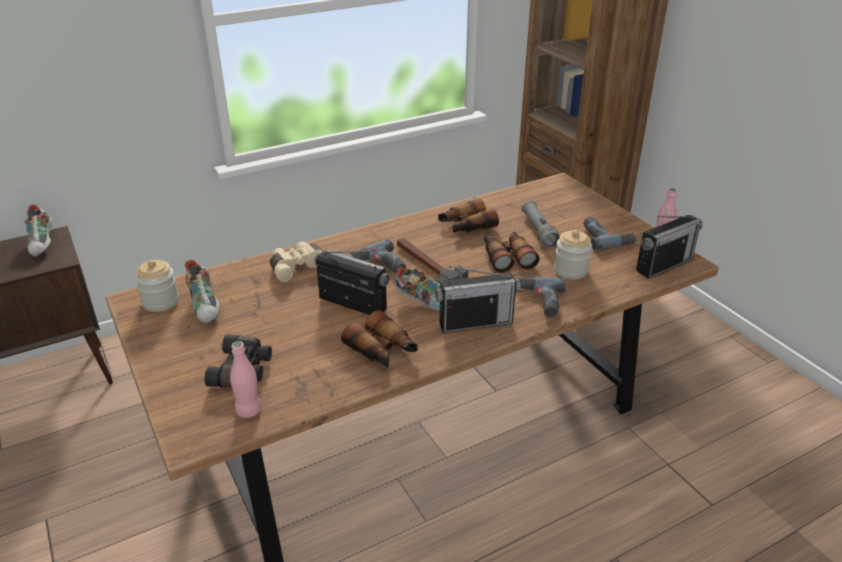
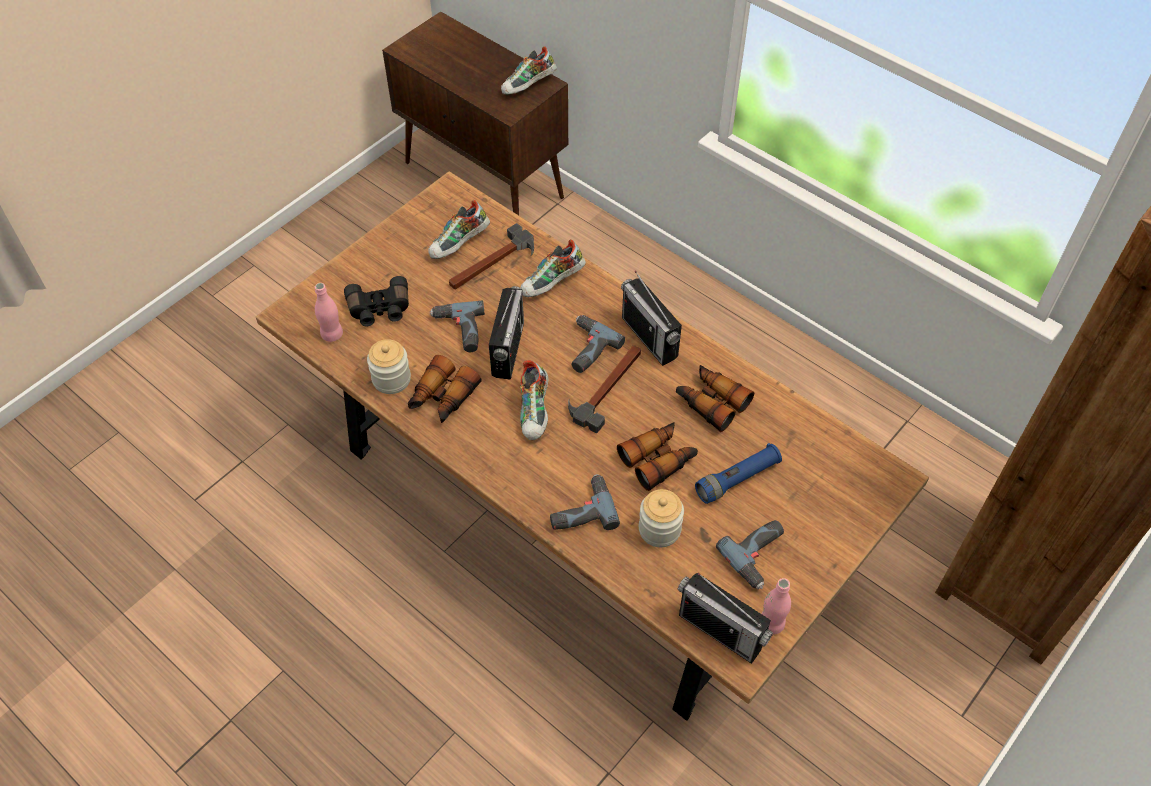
camera: 70 degrees right, 20 degrees up
(160, 302) = (453, 211): jar -> jar (391, 379)
(246, 293) = (492, 263): none -> hammer
(298, 267) = (552, 283): beige binoculars -> shoe
(310, 326) = (458, 331): none -> power drill
(475, 323) = (516, 461): radio -> radio (649, 337)
(539, 231) = (737, 479): grey flashlight -> blue flashlight

